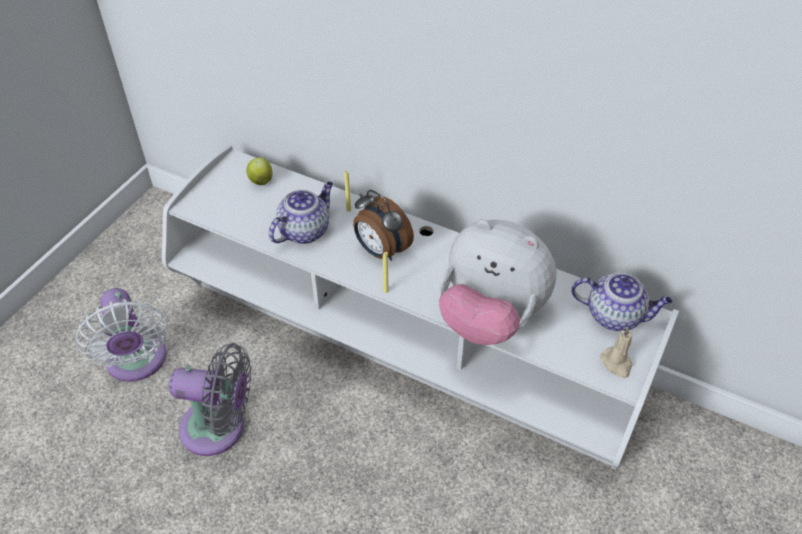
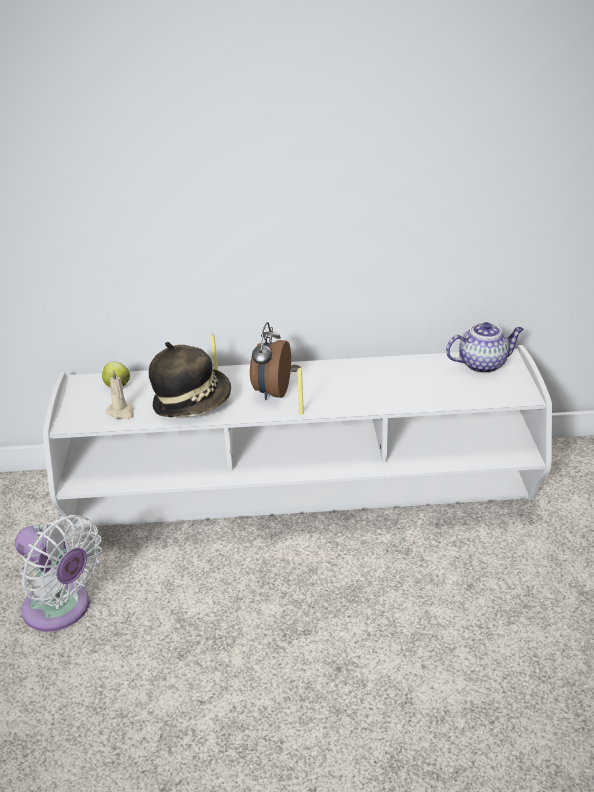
camera: 30 degrees left, 15 degrees down
(219, 428) = (191, 620): grey fan -> none
(304, 230) = (192, 402): teapot -> hat
(381, 251) = (271, 392): alarm clock -> alarm clock turned 90 degrees clockwise
(490, 318) = (397, 398): plush toy -> none
(617, 364) = (511, 389): beige candle -> beige candle (121, 413)

